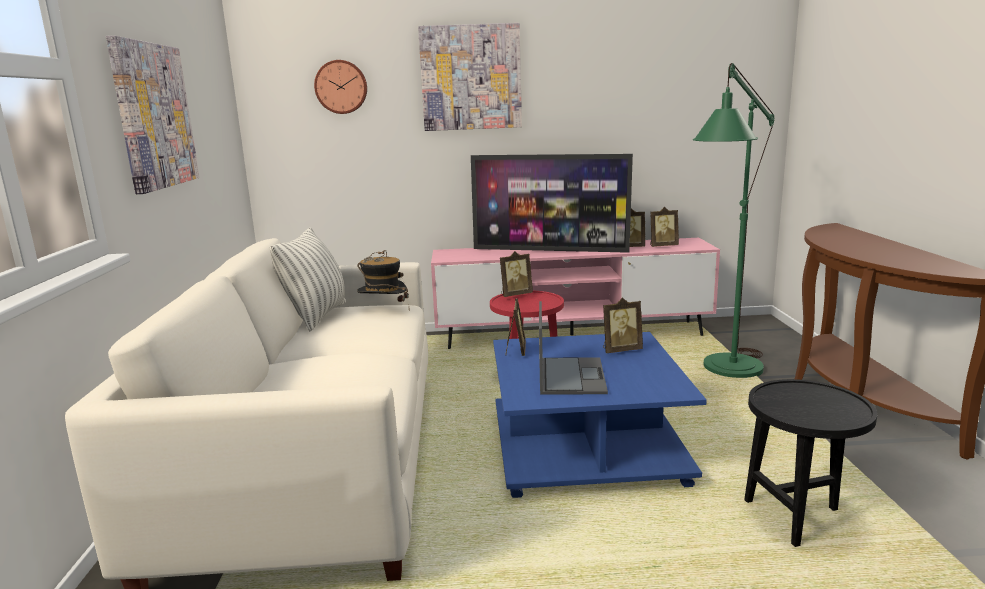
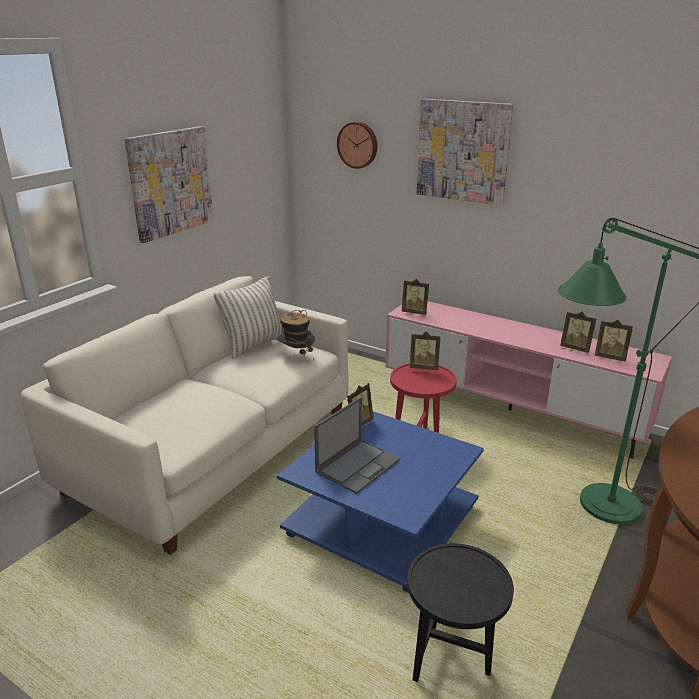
camera: 35 degrees right, 10 degrees up
(550, 250) = (499, 329): television -> none
(620, 350) = (430, 457): picture frame -> picture frame (415, 312)

